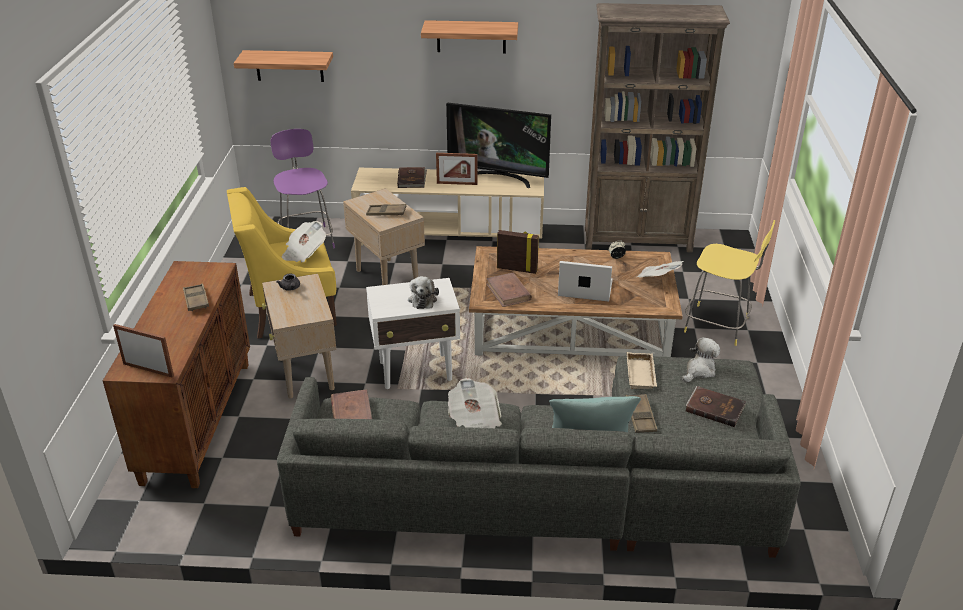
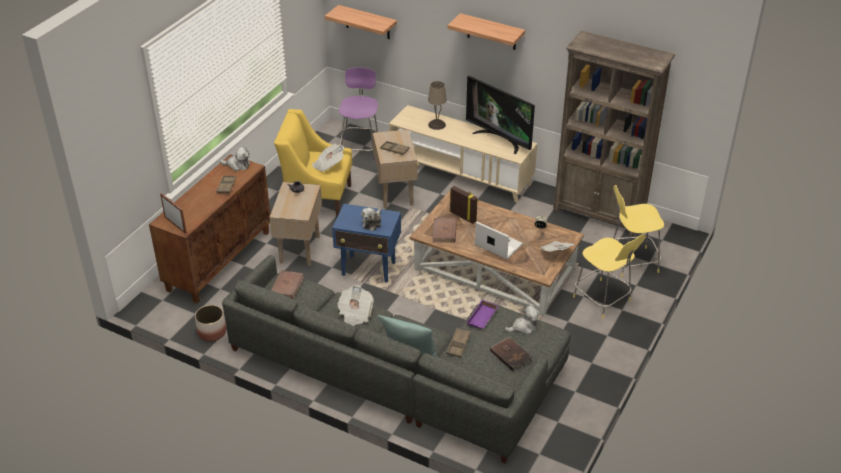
camera: 25 degrees right, 5 degrees up
(194, 271) = (237, 165): none -> plush toy
(246, 521) = (211, 332): none -> planter
(412, 179) = (437, 124): brown book -> beige table lamp
(416, 371) = (369, 269): white side table -> blue side table
(457, 183) = (466, 137): picture frame -> none
(642, 375) = (483, 318): beige tray -> purple tray
(713, 278) = (631, 262): none -> yellow stool

